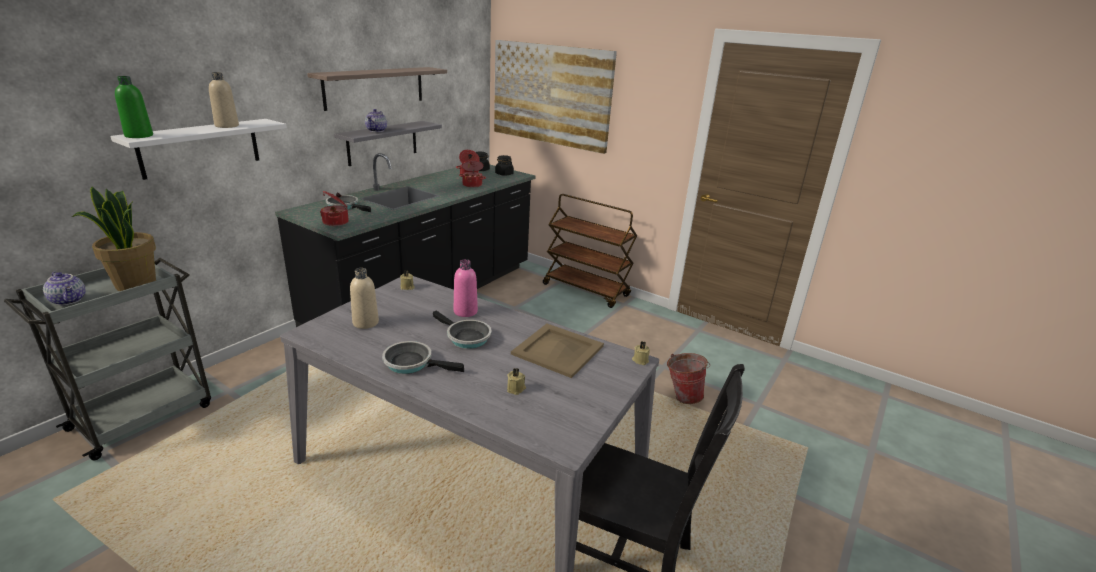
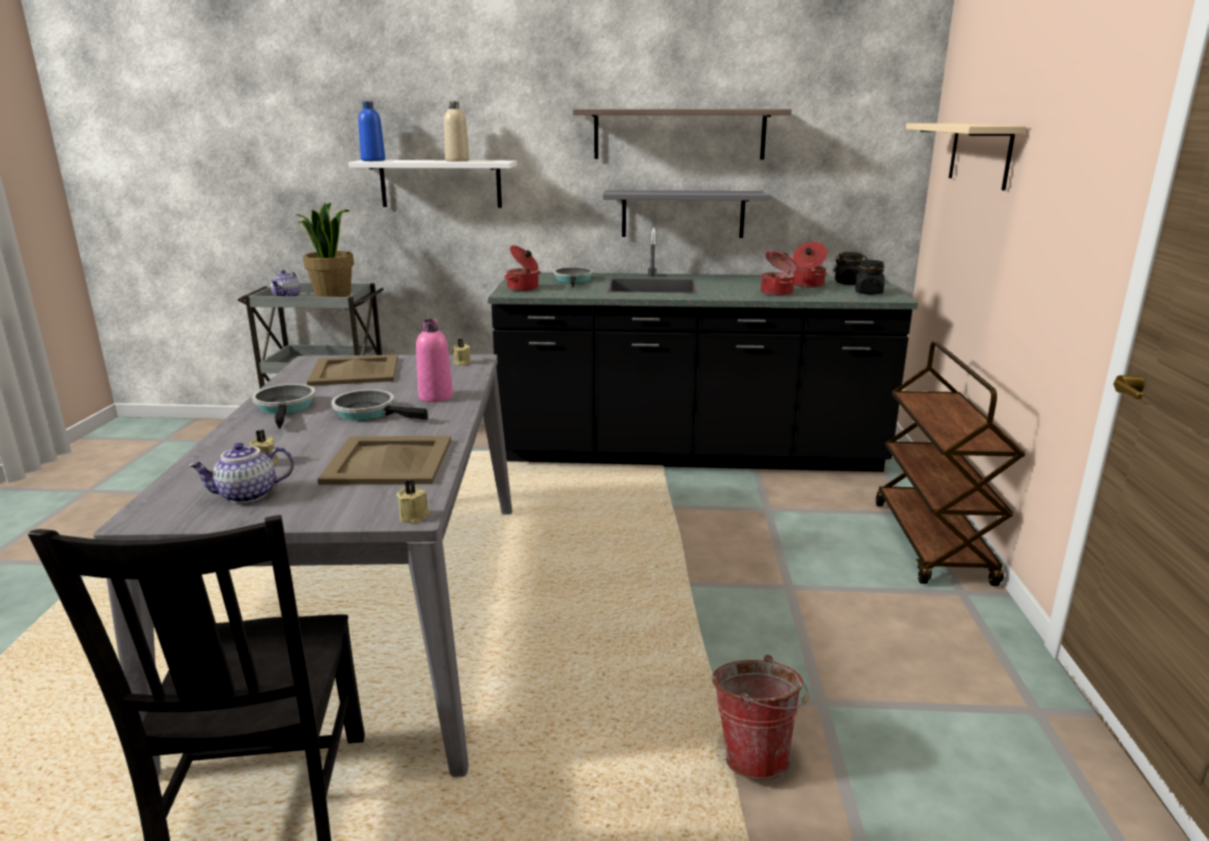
camera: 60 degrees right, 5 degrees down
(139, 136) = (373, 160): green bottle -> blue bottle
(365, 323) = (355, 371): beige bottle -> beige tray
(377, 130) = (658, 192): teapot -> teapot (247, 495)
(465, 337) = (369, 412): frying pan -> frying pan turned 105 degrees clockwise
(551, 95) = (980, 154): picture -> beige shelf

